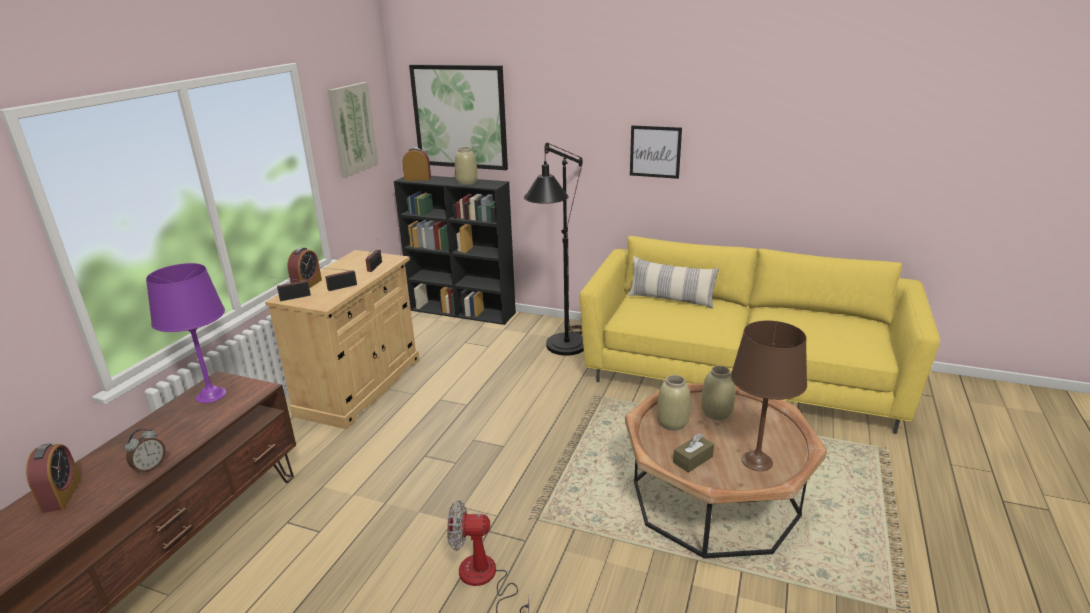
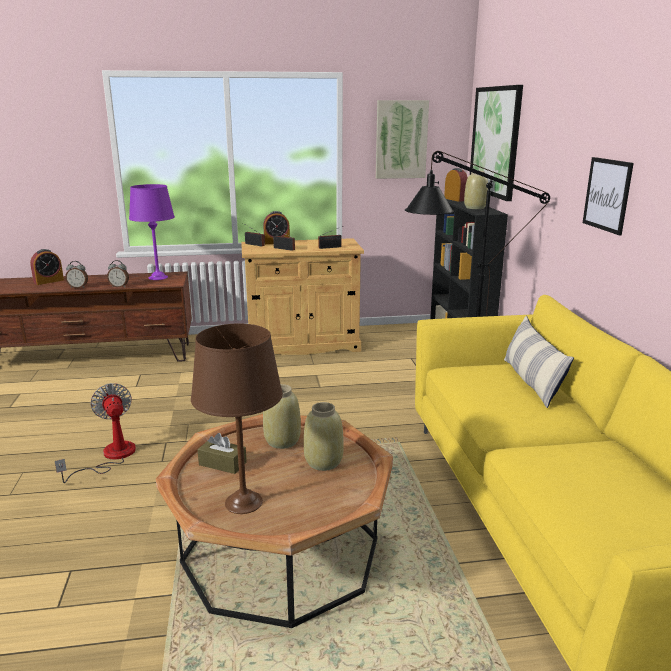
camera: 60 degrees right, 5 degrees down
(205, 430) = (119, 286): none -> alarm clock

